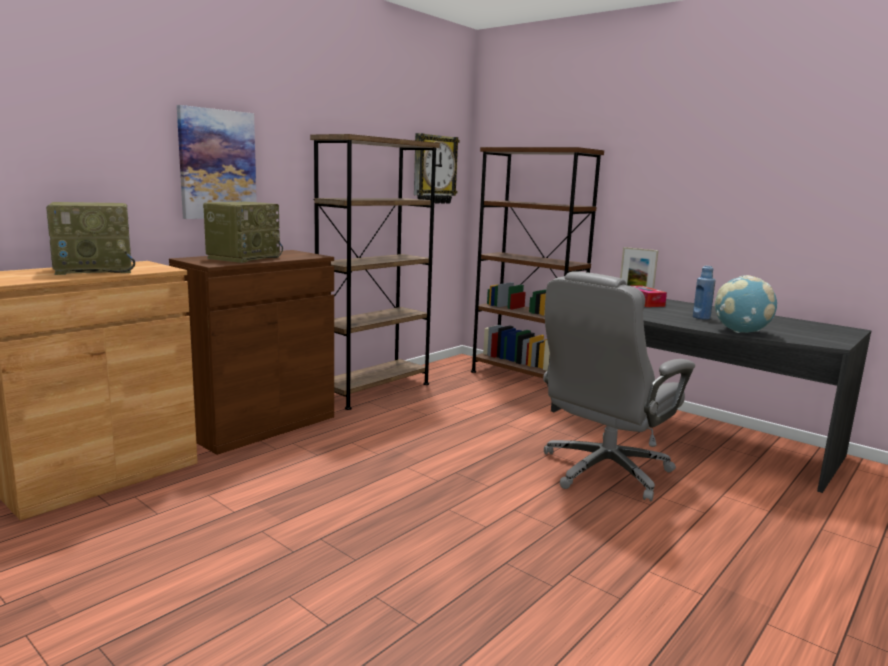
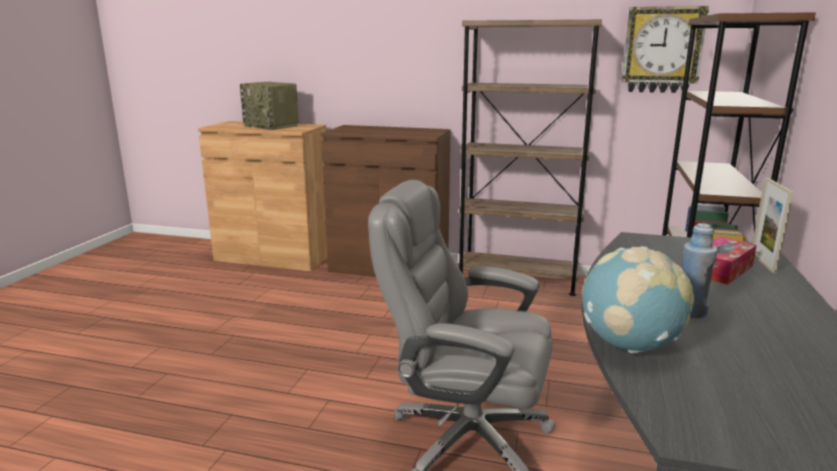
camera: 65 degrees right, 5 degrees up
(217, 164) = (384, 54): picture -> none
(244, 258) = (377, 130): radio -> none

